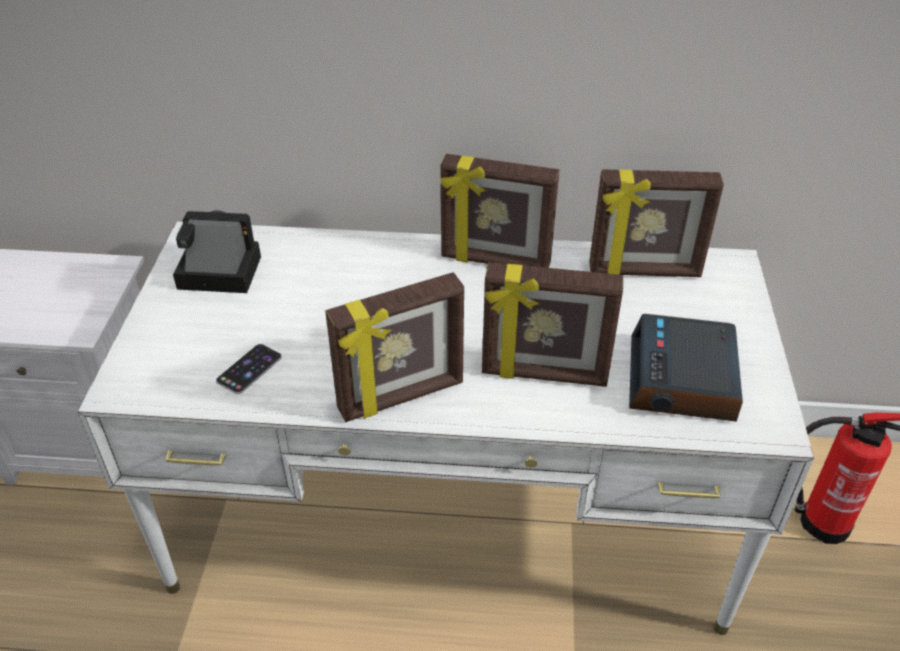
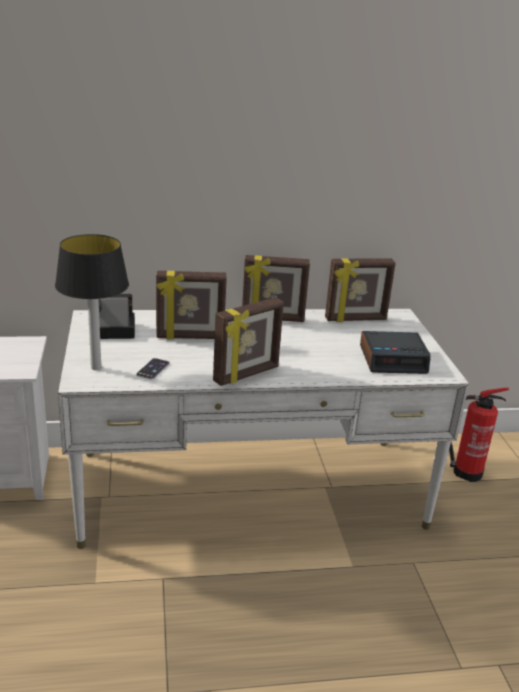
camera: 15 degrees left, 15 degrees down
(158, 358) = (95, 368): none -> table lamp
(544, 375) = (320, 362): picture frame -> picture frame (190, 337)
(683, 380) = (393, 359): alarm clock -> alarm clock turned 90 degrees counterclockwise

